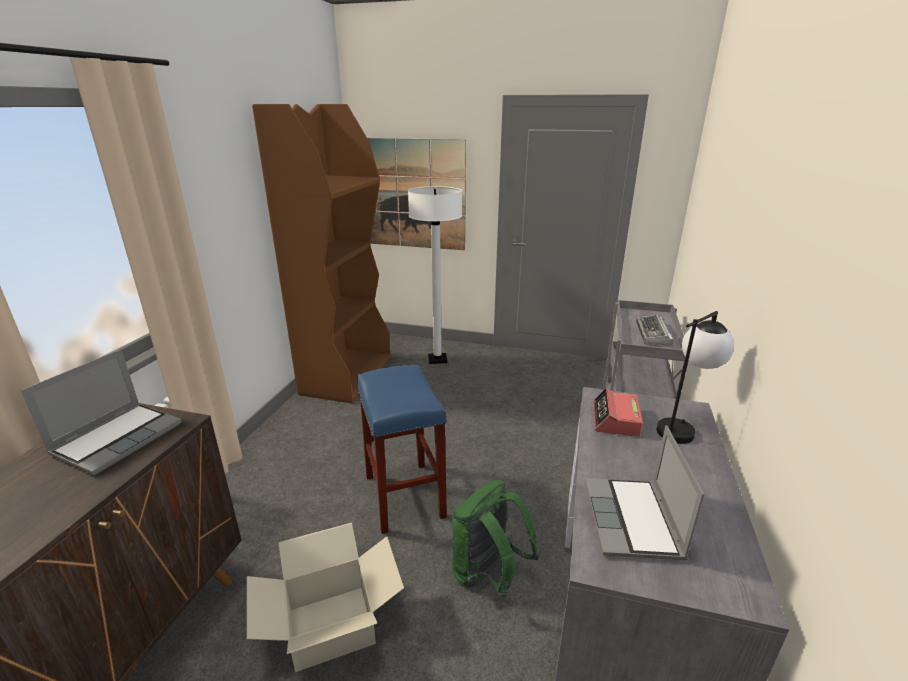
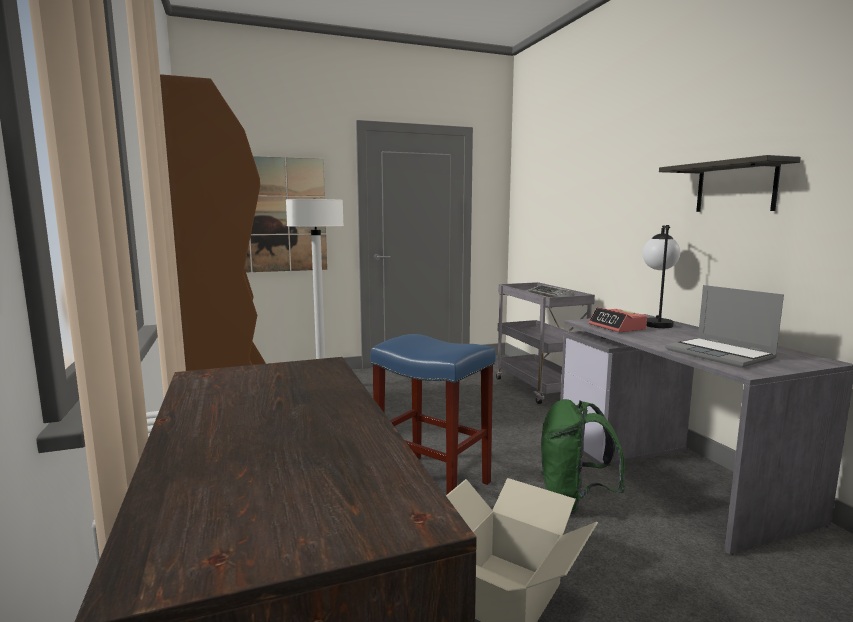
camera: 35 degrees left, 15 degrees down
(119, 438) = (273, 384): laptop -> none
(798, 294) = (735, 187): none -> shelf

